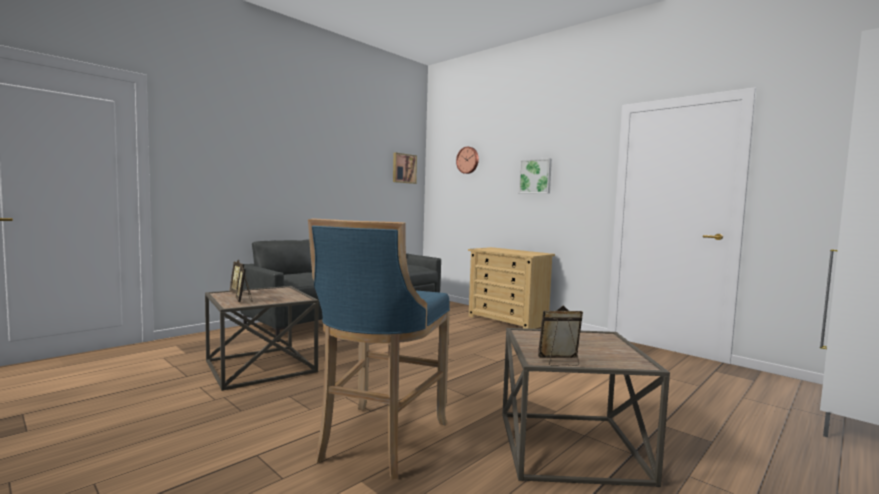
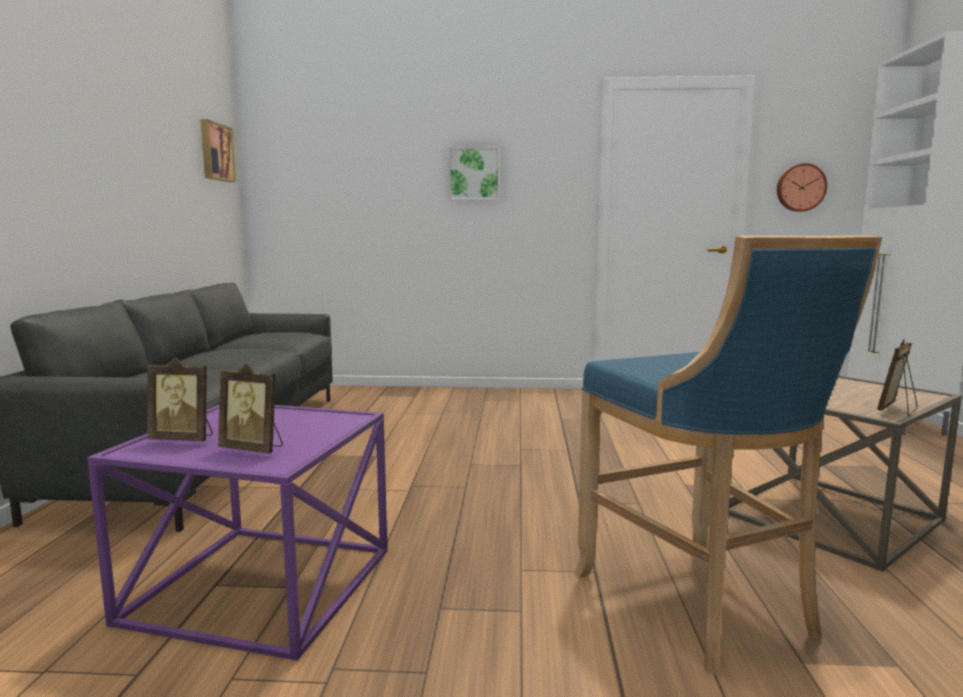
camera: 40 degrees left, 5 degrees up
(261, 366) = (264, 584): brown side table -> purple side table
(468, 160) = (340, 143): wall clock -> wall clock (800, 187)
(507, 320) = (457, 395): beige dresser -> none

